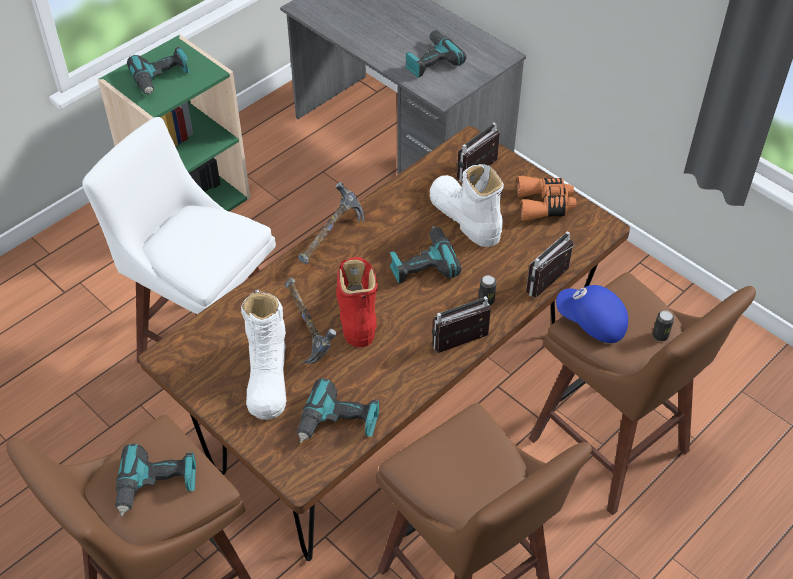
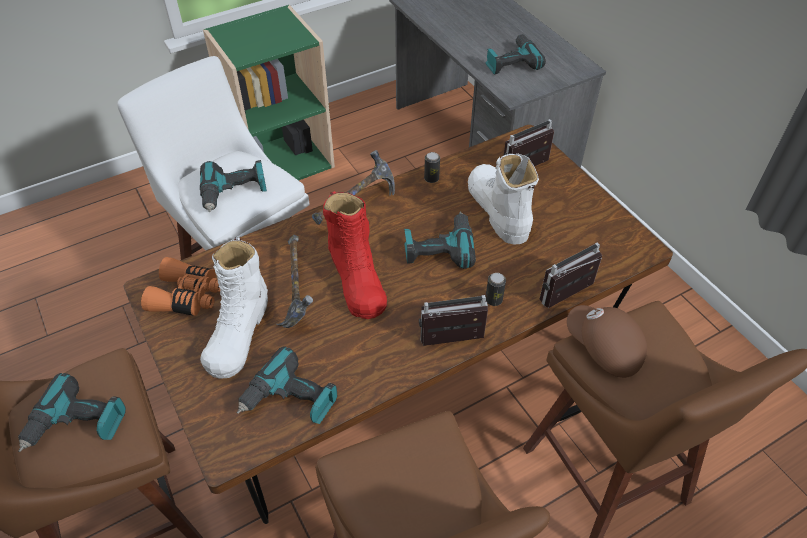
camera: 15 degrees right, 0 degrees up
(162, 78) = (257, 37): power drill -> power drill (234, 192)
(357, 307) = (356, 279): red boot -> red boot turned 150 degrees clockwise
(545, 204) = (585, 213): orange binoculars -> orange binoculars (187, 296)
(591, 322) = (603, 348): blue cap -> brown cap
(660, 335) = (680, 381): can -> can (431, 178)

